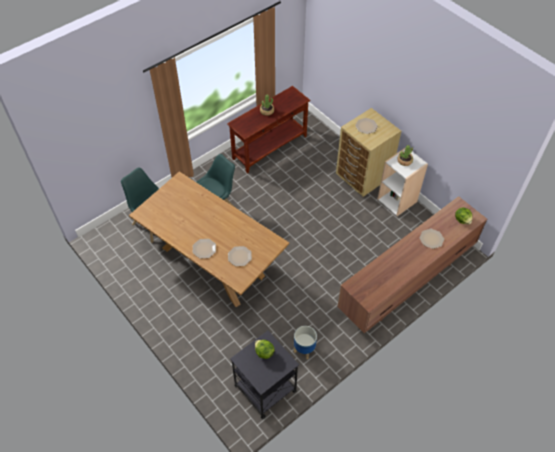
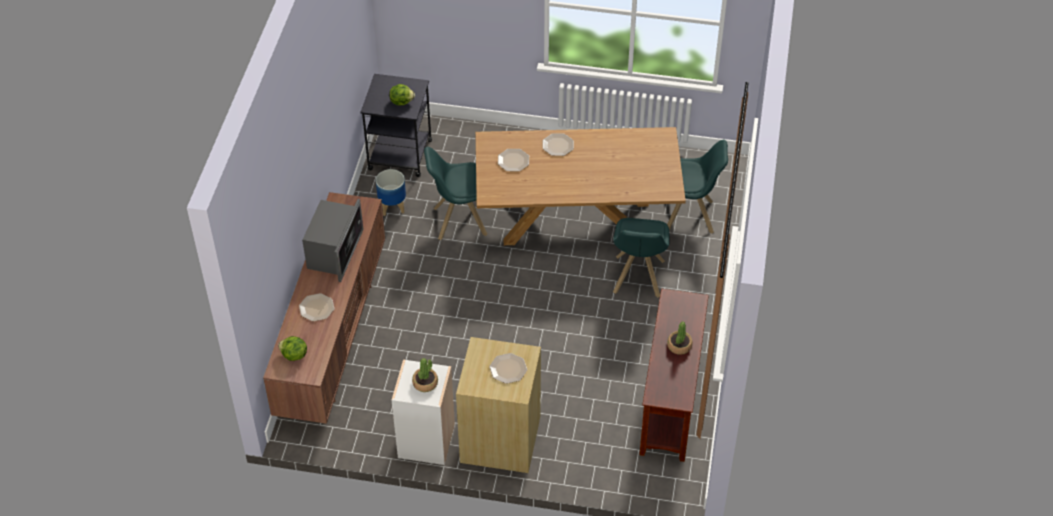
camera: 140 degrees right, 5 degrees down
(274, 309) = (459, 221): none -> turquoise chair
(396, 267) = (334, 251): none -> microwave

